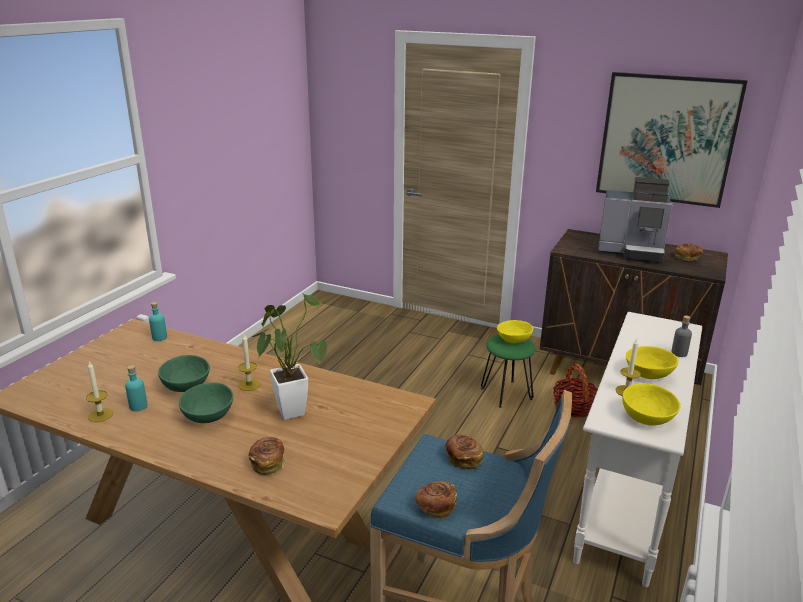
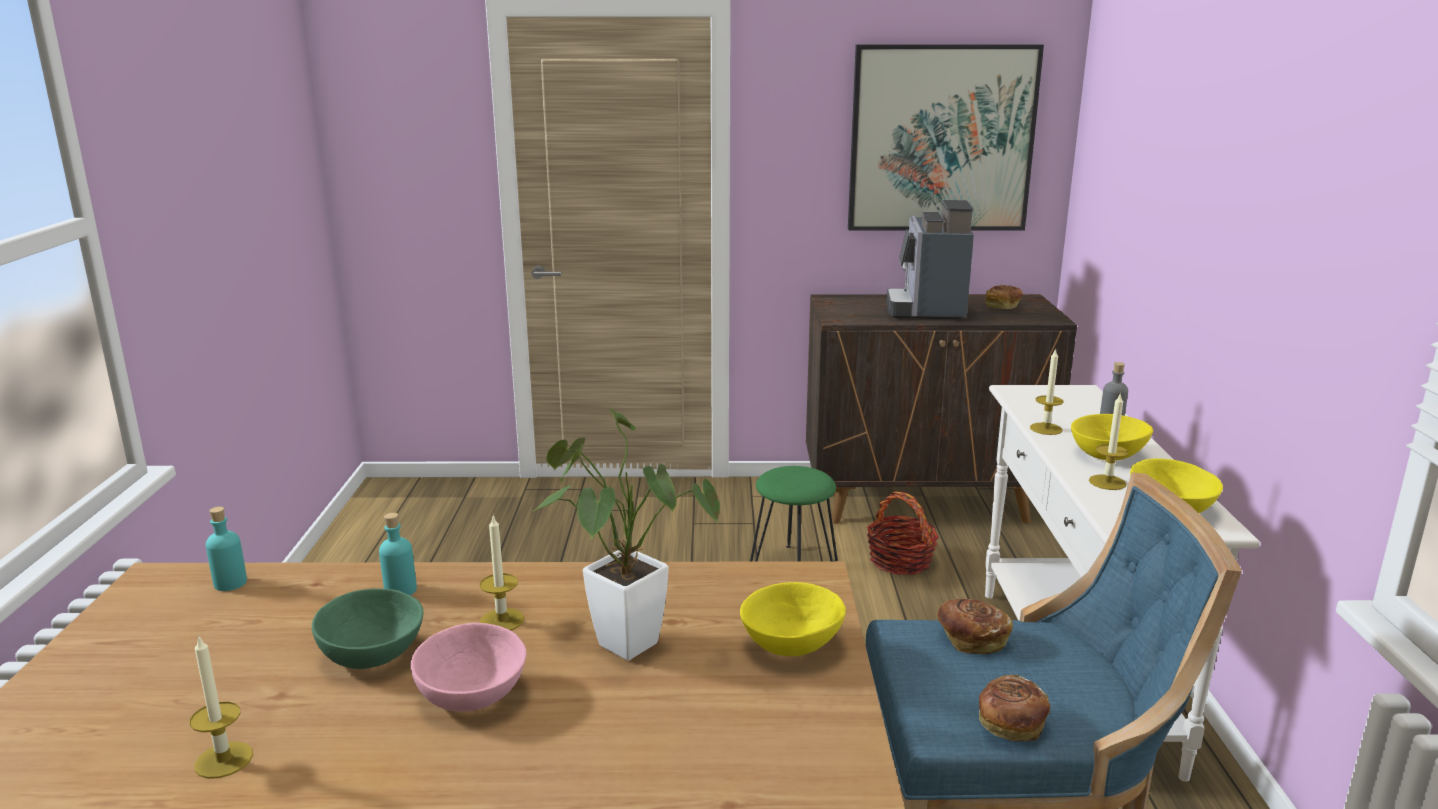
camera: 25 degrees left, 5 degrees down
(138, 406) = (300, 719): turquoise bottle -> turquoise bottle (400, 590)
(208, 415) = (470, 694): green bowl -> pink bowl
(268, 463) = (672, 742): bread -> none
(514, 340) = (799, 474): yellow bowl -> yellow bowl (793, 643)
(629, 348) = (1046, 429): none -> candle
(632, 252) = (928, 309): coffee machine -> coffee machine turned 105 degrees clockwise

